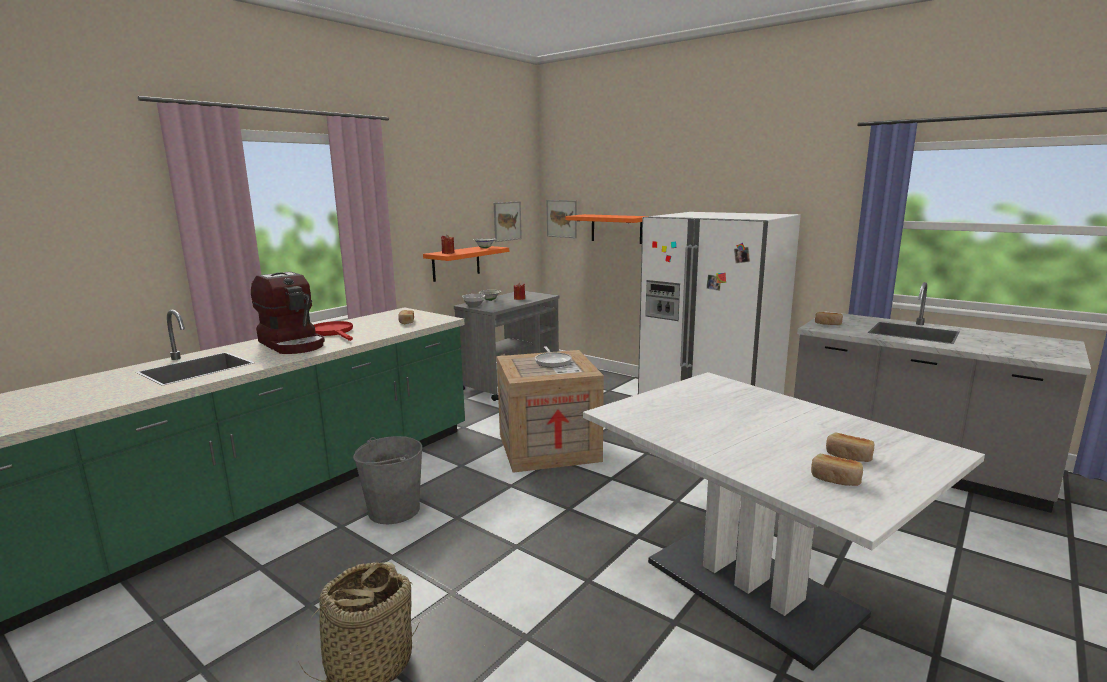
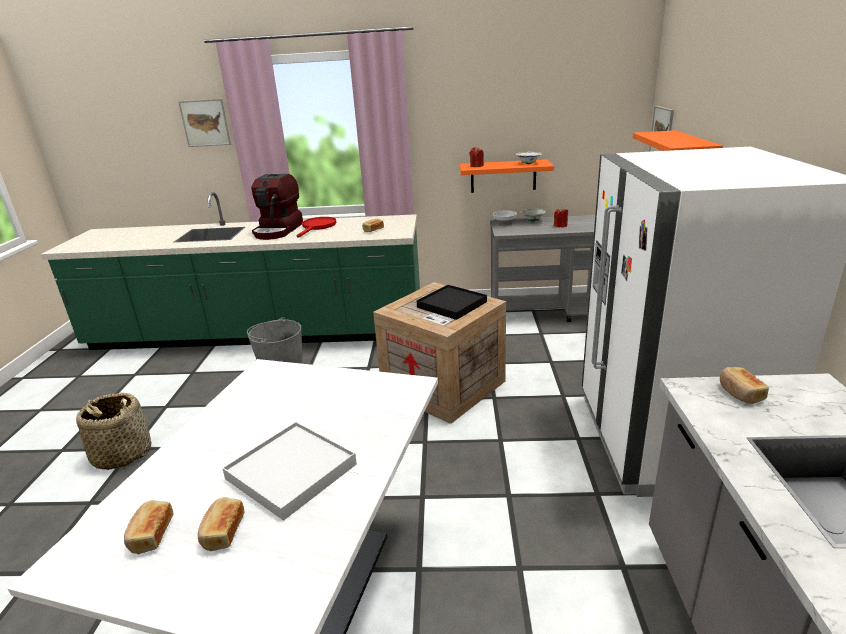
camera: 55 degrees right, 10 degrees up
(507, 221) = (587, 132): picture -> picture (205, 123)
(552, 361) = (452, 304): frying pan -> black tray
(789, 427) = (292, 471): none -> white tray

